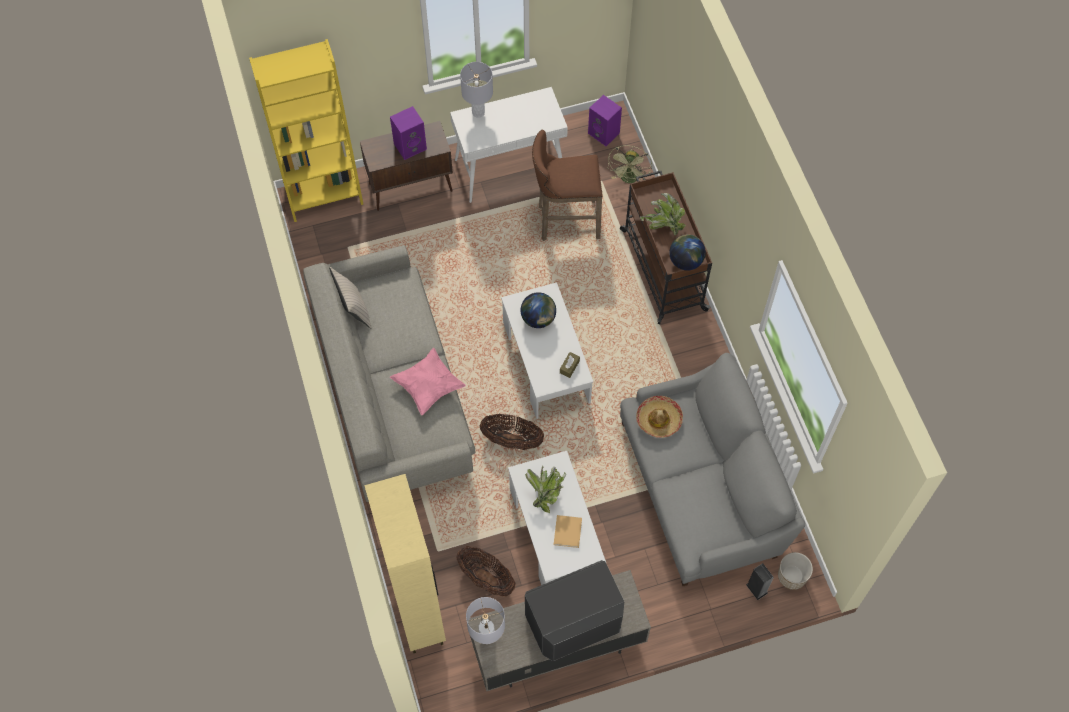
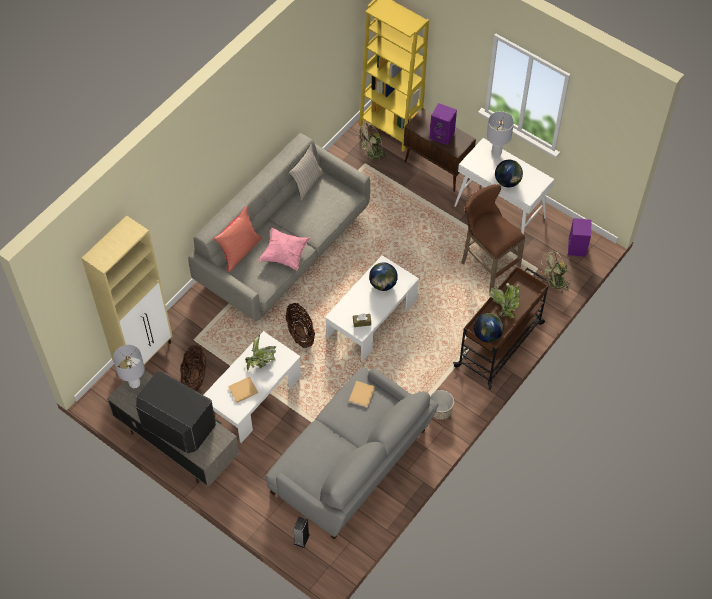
camera: 55 degrees right, 5 degrees down
(344, 234) = (372, 156): none -> green fan
(388, 428) = (239, 251): none -> red pillow
(522, 126) = (507, 182): none -> globe
(659, 419) = (362, 394): hat -> beige book
(791, 576) = (327, 556): planter -> planter (440, 411)

